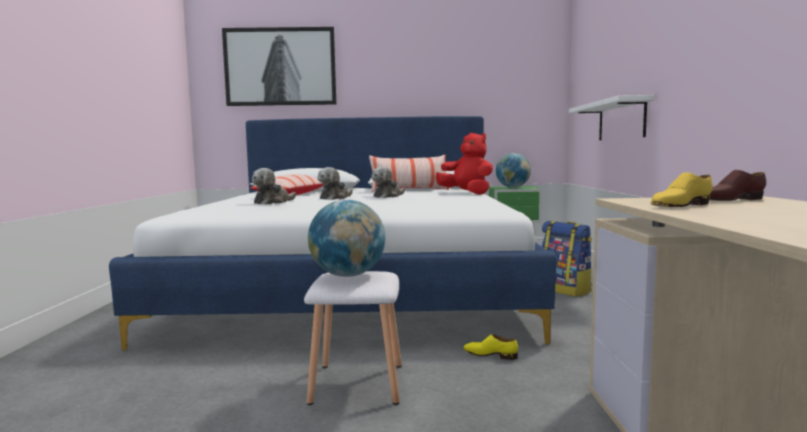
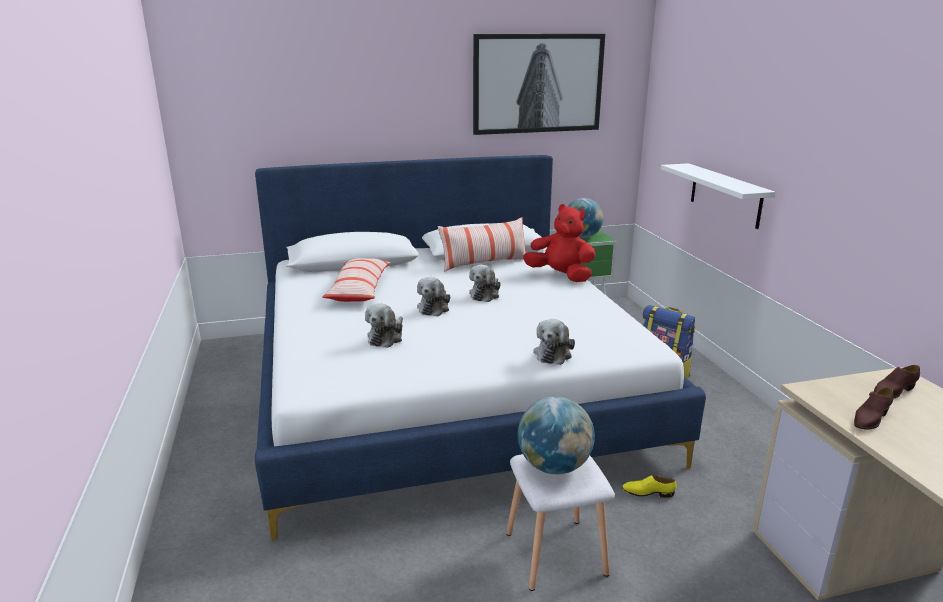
camera: 15 degrees left, 15 degrees up
(280, 67) = (294, 92): picture -> picture (538, 83)
(403, 210) = (553, 353): none -> plush toy
(680, 206) = (870, 418): yellow shoe -> brown shoe

